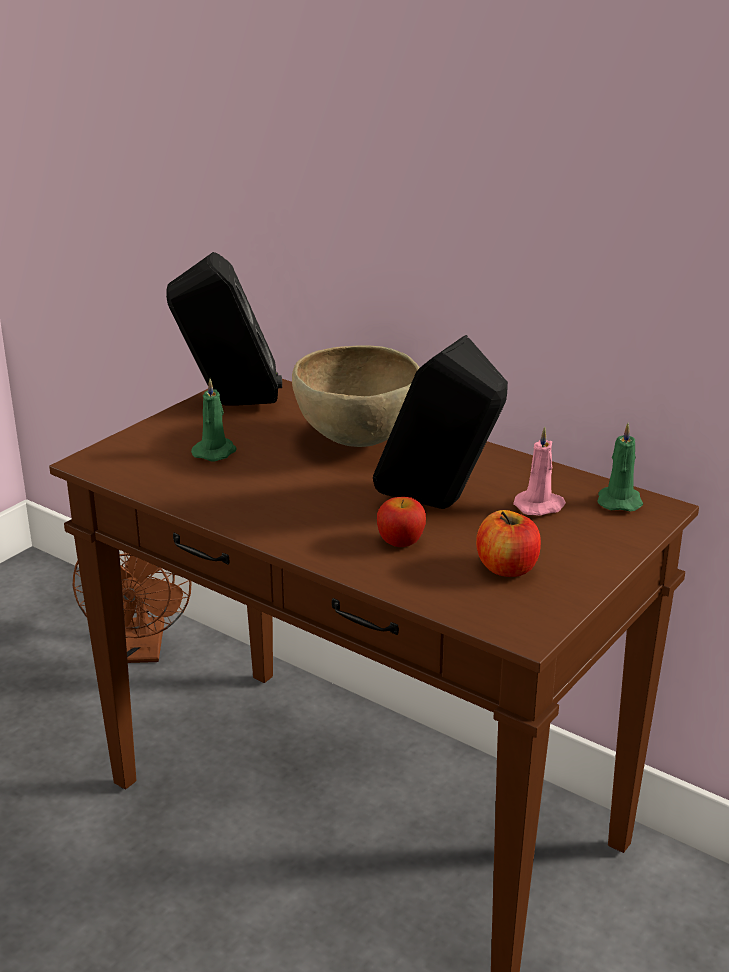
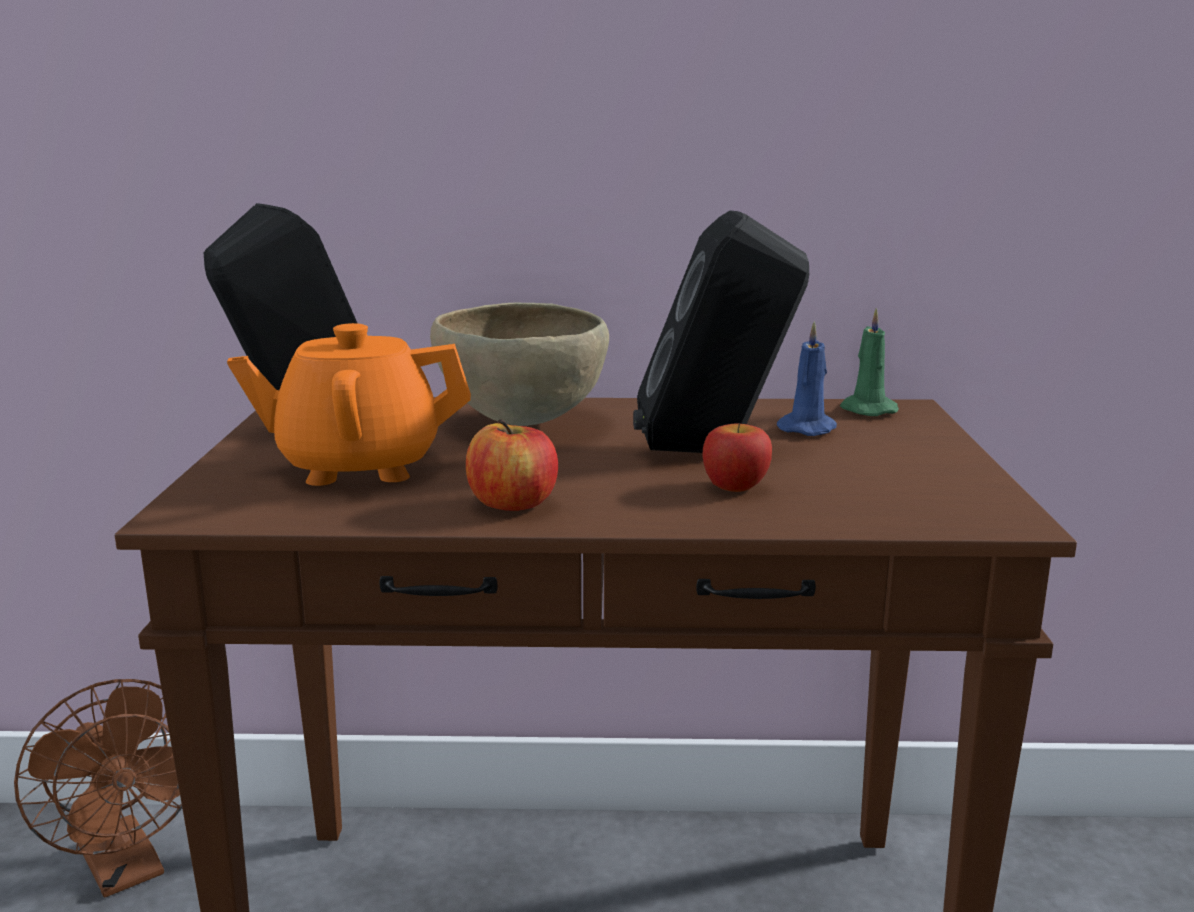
camera: 35 degrees left, 10 degrees down
(215, 452) = (358, 467): green candle -> orange teapot
(507, 568) = (882, 479): apple -> apple (513, 504)
(540, 506) = (808, 428): pink candle -> blue candle

